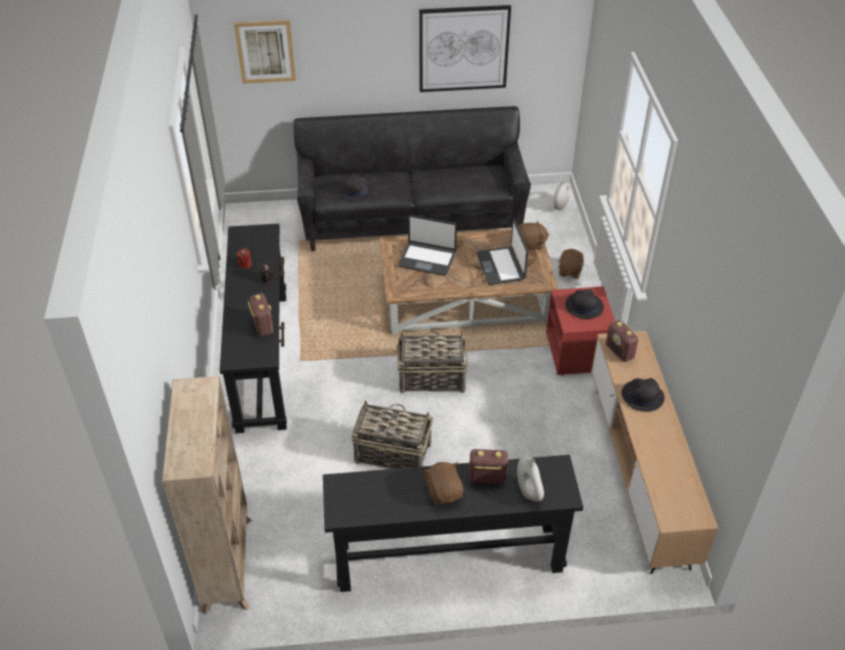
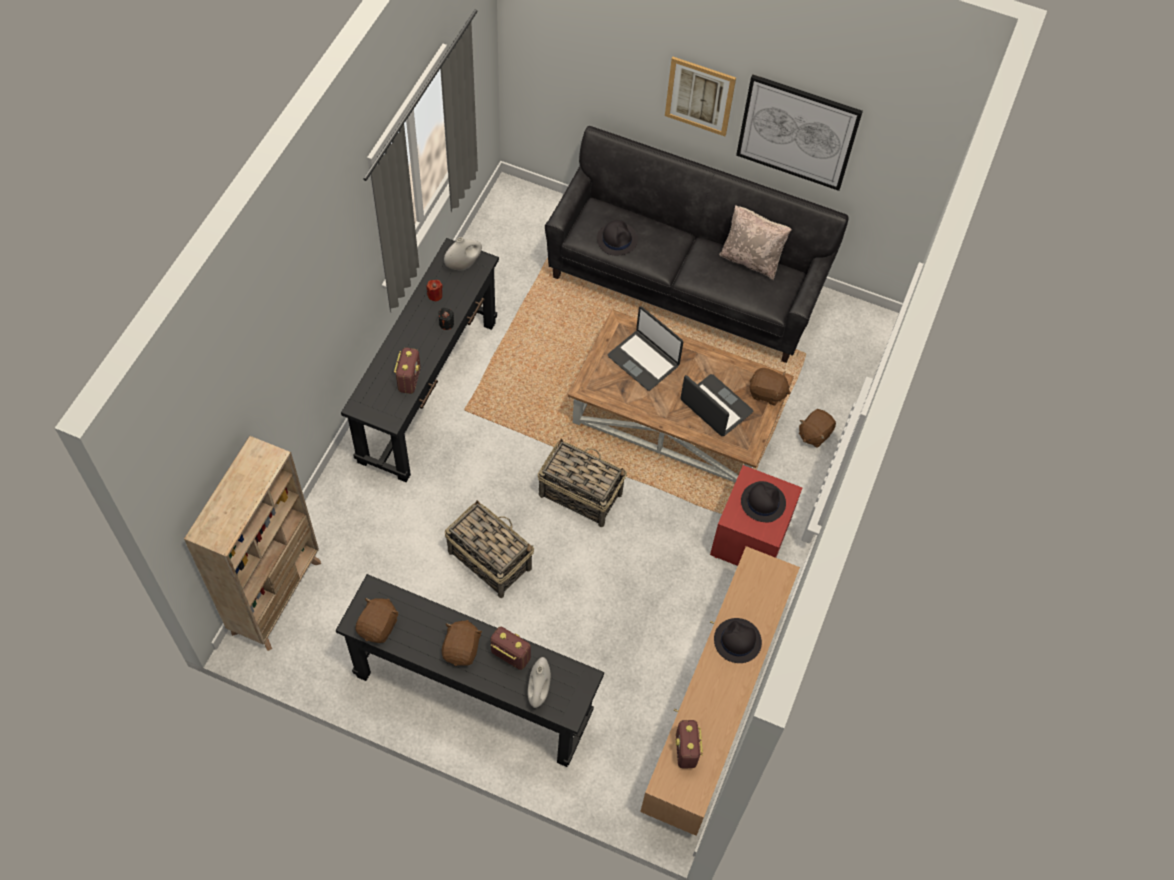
camera: 25 degrees right, 15 degrees up
(265, 51) = (570, 48): picture -> picture (699, 96)
(361, 508) = (378, 626): none -> brown plush toy
(460, 169) = (751, 259): none -> beige pillow
(501, 266) = (715, 407): laptop -> laptop turned 120 degrees clockwise
(560, 206) = (865, 342): white vase -> white vase (463, 264)
(620, 352) = (752, 579): radio -> radio (686, 751)

